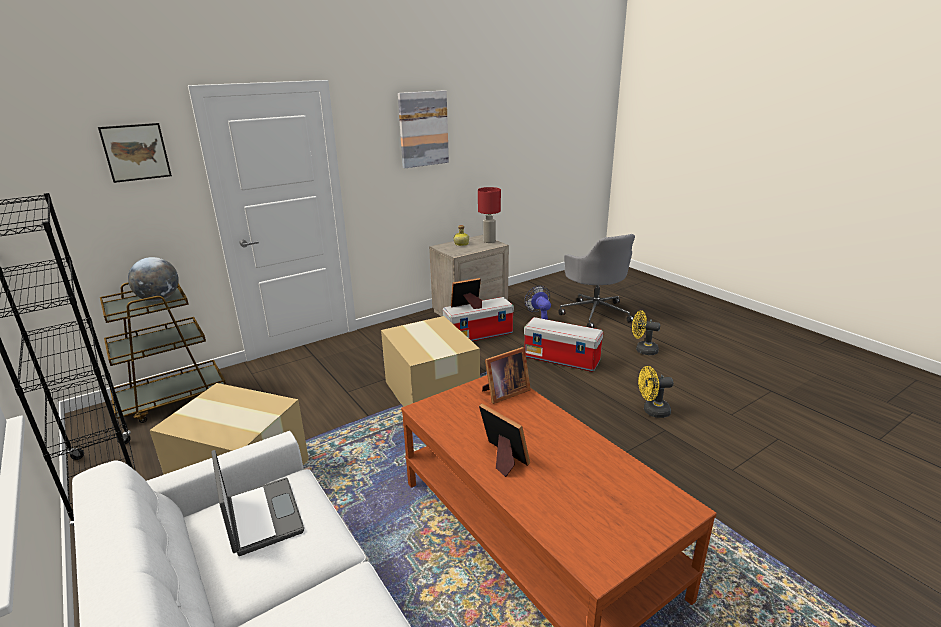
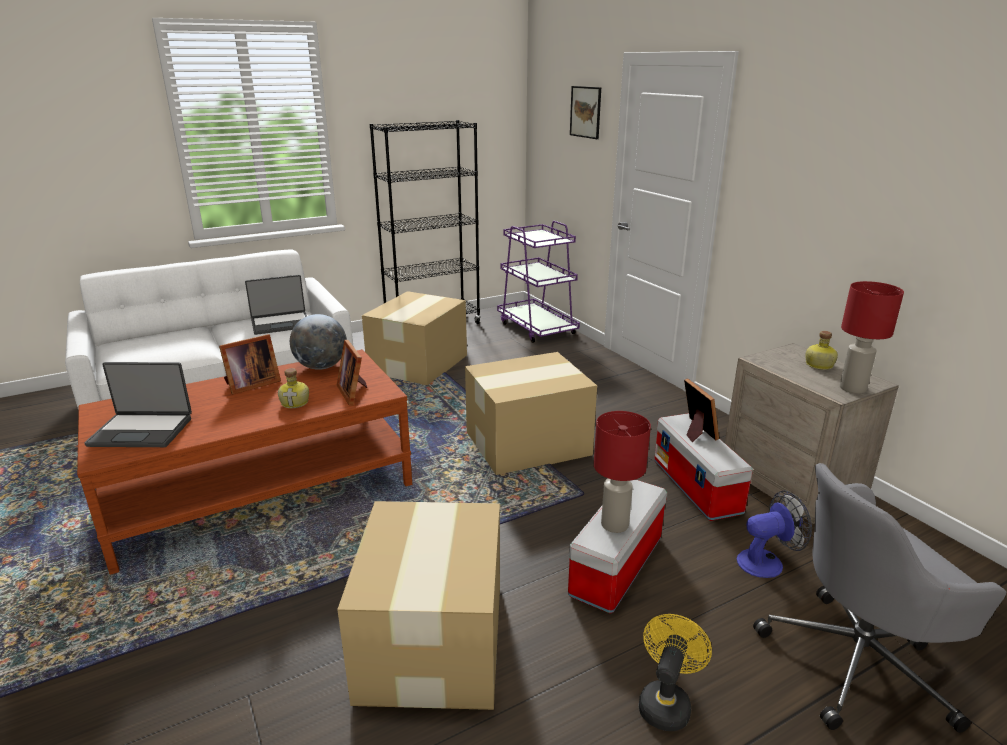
camera: 95 degrees right, 0 degrees up
(159, 299) = (545, 239): globe -> globe (321, 367)
(172, 399) = (537, 328): brown cart -> purple cart
(423, 129) = (851, 145): picture -> none
(532, 419) = (295, 402): none -> bottle
(574, 329) = (614, 524): none -> red table lamp
(627, 501) = (142, 431): none -> laptop
(652, 411) = (430, 643): yellow fan -> cardboard box

